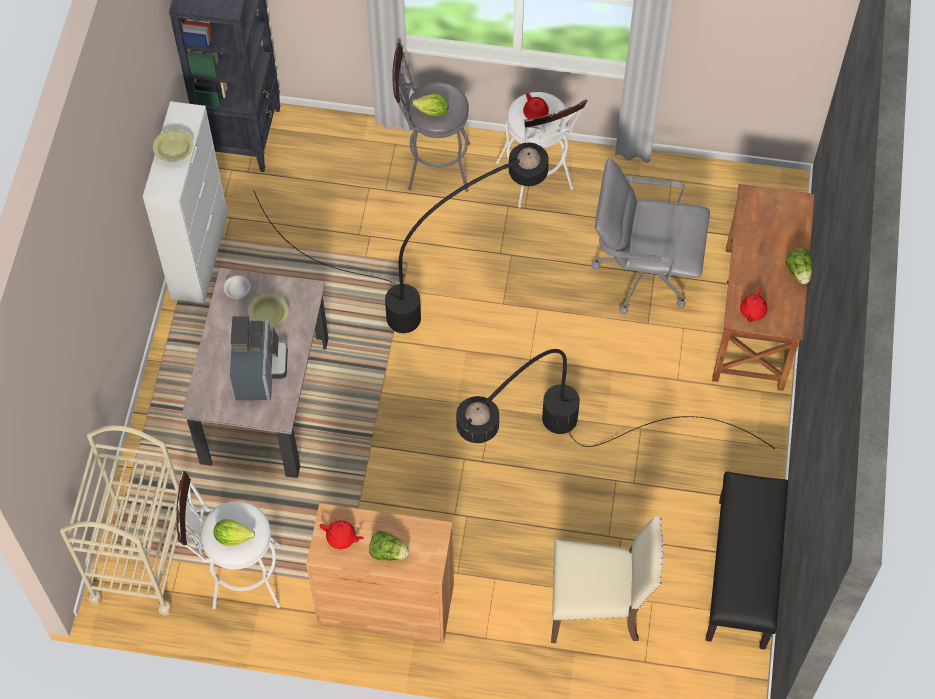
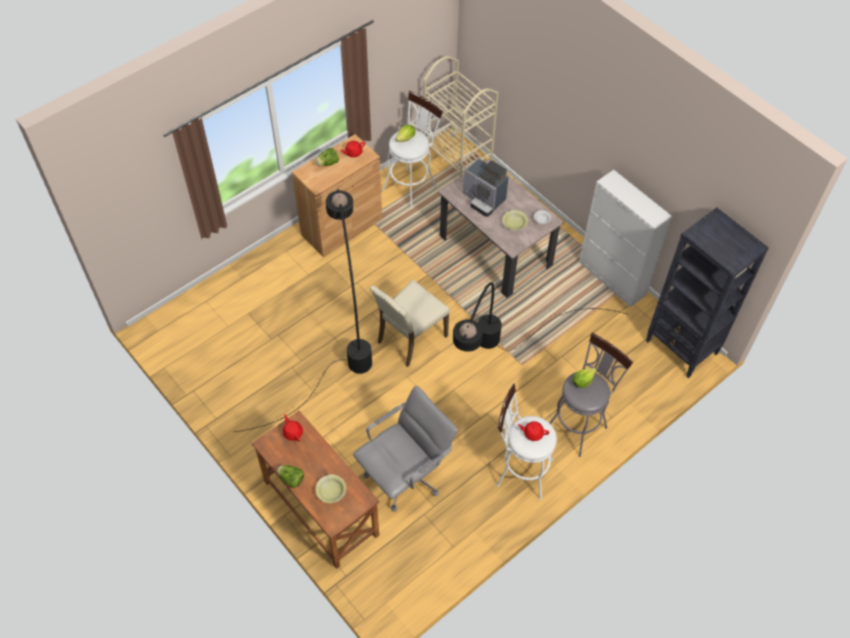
camera: 130 degrees right, 5 degrees down
(174, 150) = (633, 198): yellow bowl -> yellow bowl (331, 491)
(598, 607) = (250, 303): beige chair -> beige chair (410, 339)
(742, 573) = (197, 374): black bench -> none

